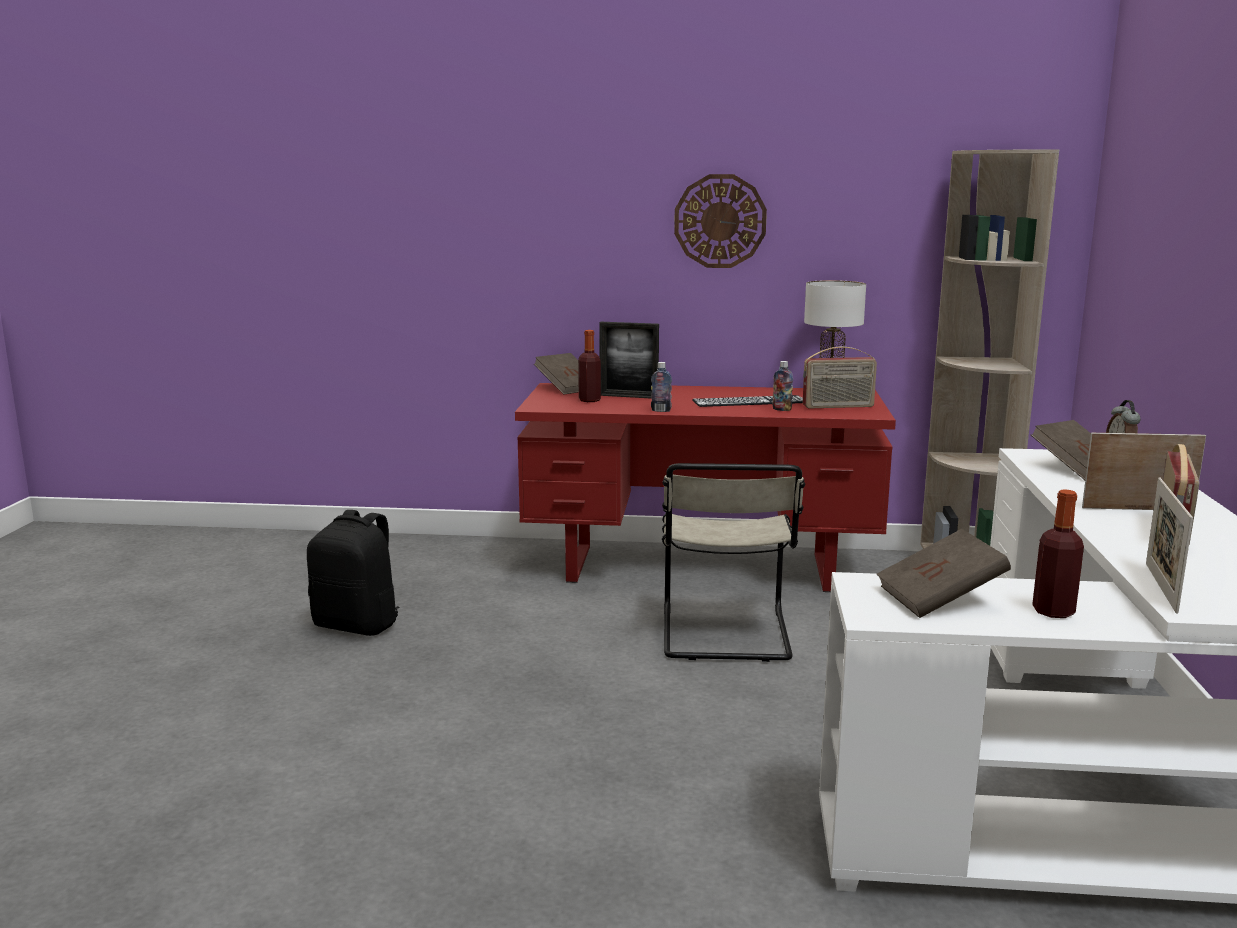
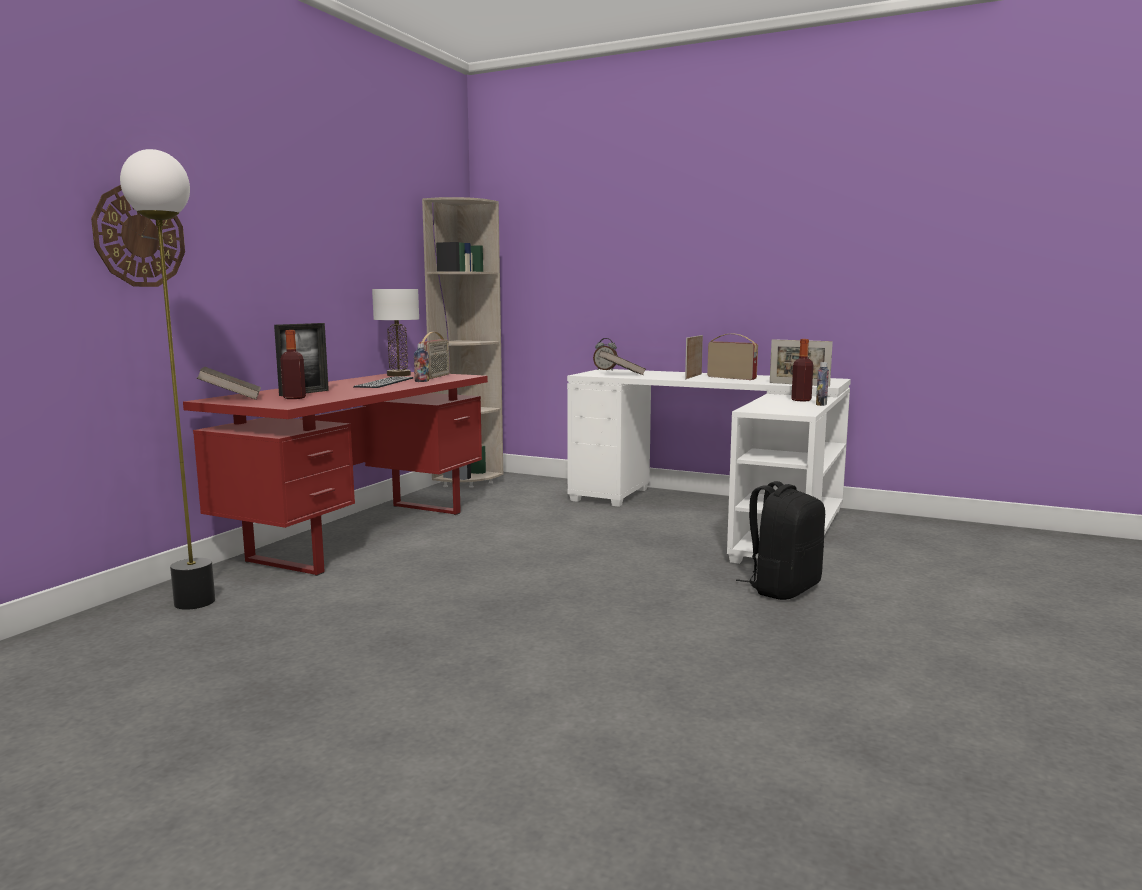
camera: 70 degrees left, 5 degrees down
(358, 625) = (276, 669): black backpack -> black backpack (782, 589)
(477, 560) = (195, 602): none -> floor lamp
(661, 410) = (371, 392): bottle -> bottle (821, 404)
(720, 221) = (304, 239): wall clock -> wall clock (139, 236)
(725, 636) = (491, 546): beige chair -> none
(940, 598) = (779, 406): brown book -> none

